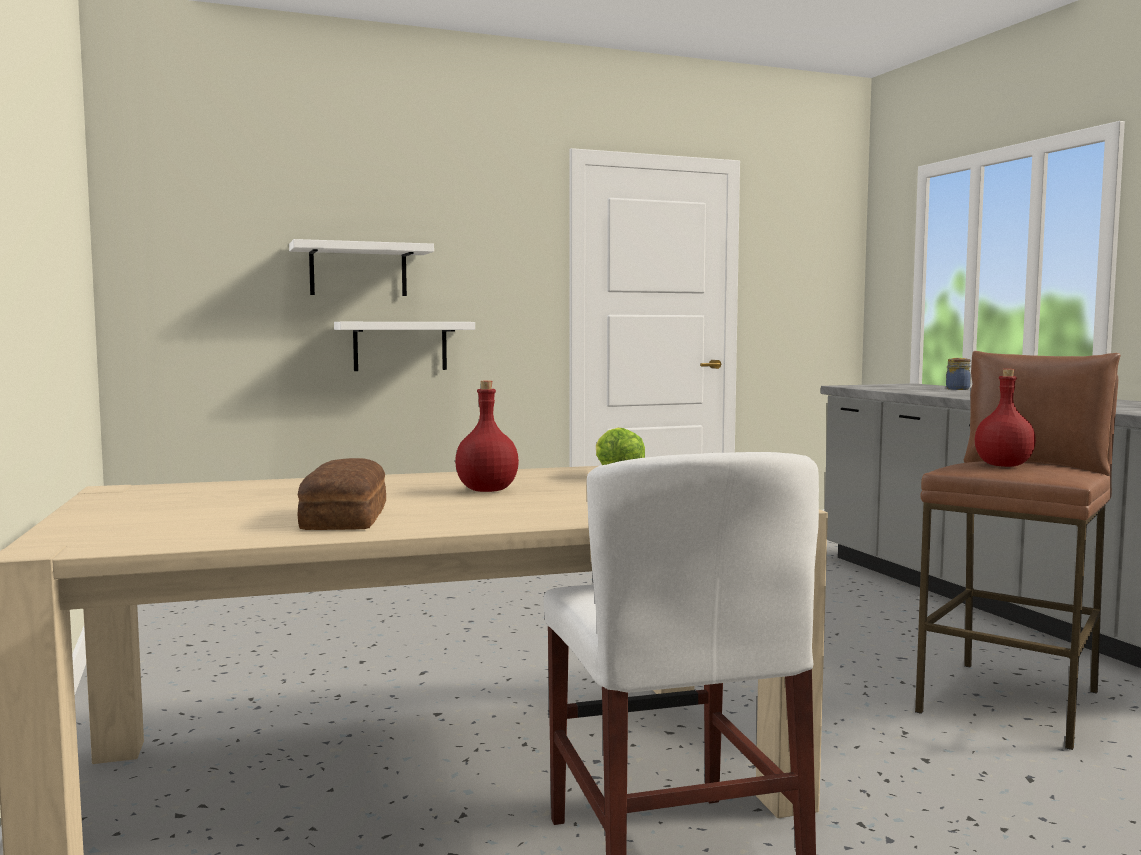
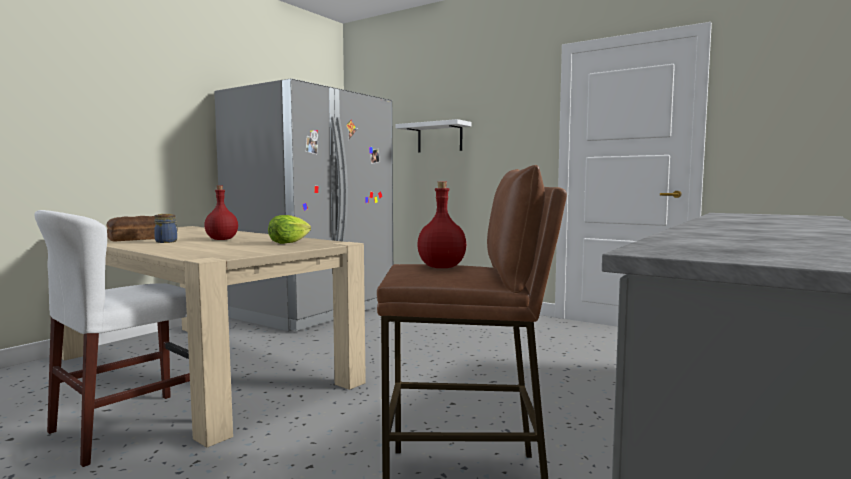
camera: 55 degrees right, 0 degrees up
(225, 641) = (313, 310): none -> grey fridge
(400, 346) = (458, 179): white shelf -> none
(956, 389) = (803, 220): jar -> jar (167, 241)

